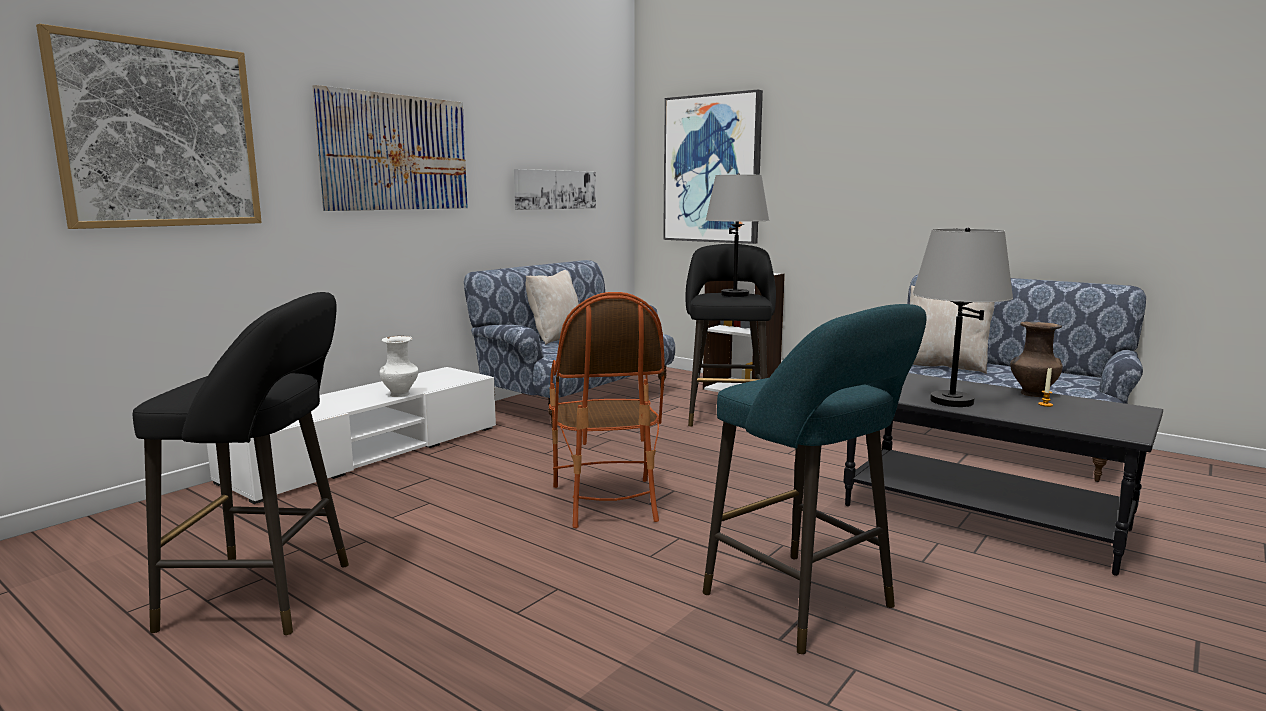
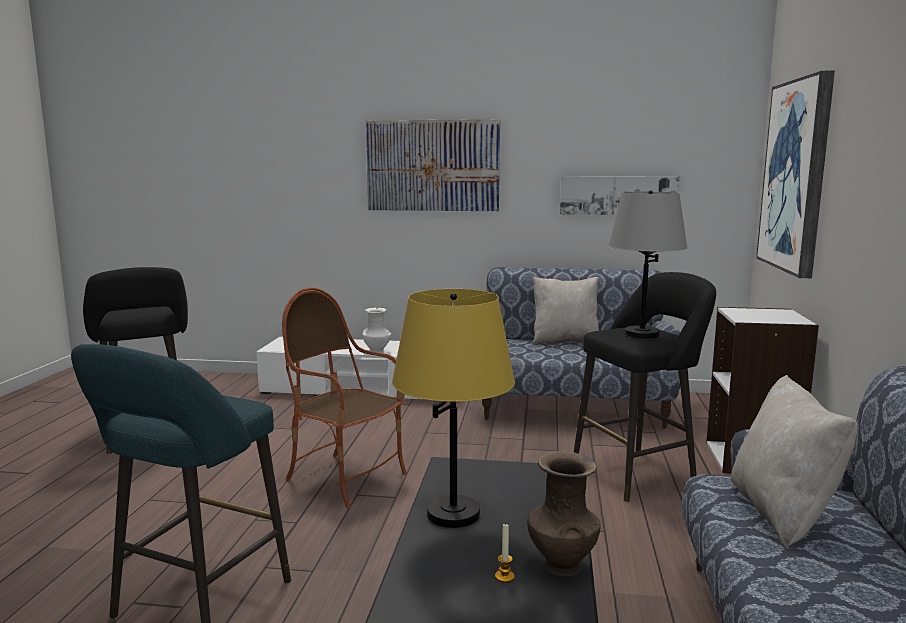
camera: 60 degrees right, 0 degrees up
(159, 135) = (269, 162): picture -> none
(606, 501) = (346, 478): armchair -> armchair turned 75 degrees clockwise
(951, 401) = (453, 514): grey table lamp -> yellow table lamp

